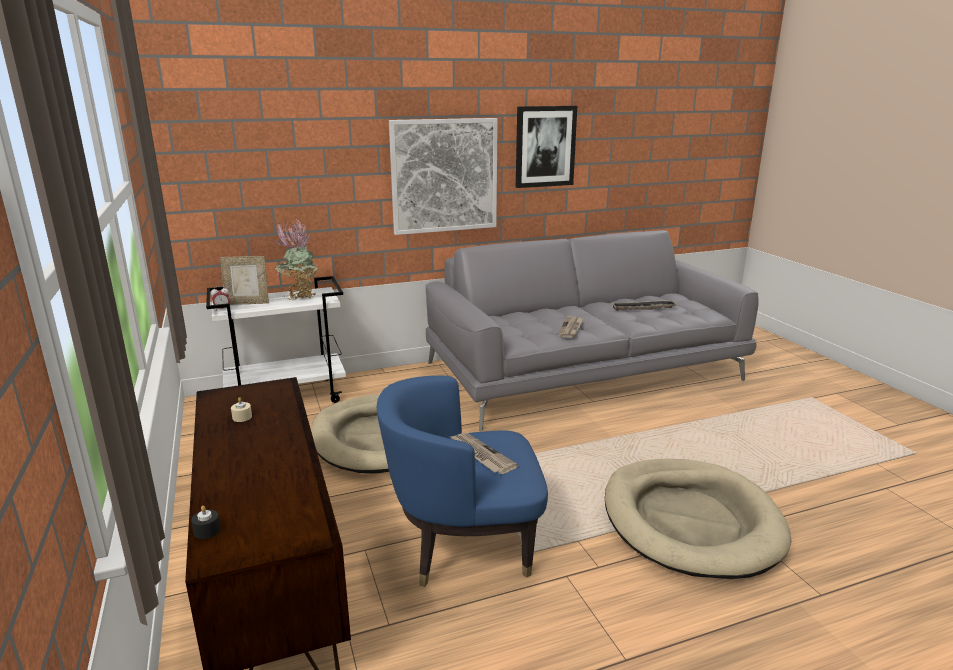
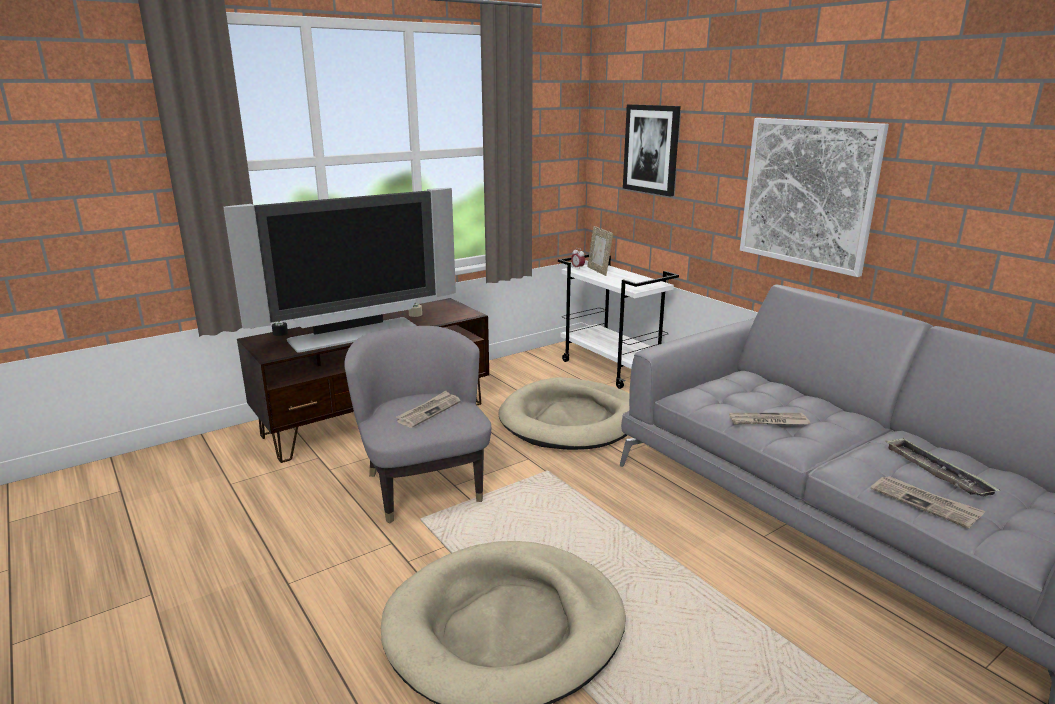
camera: 75 degrees right, 0 degrees up
(285, 462) = (355, 335): none -> television
(299, 296) = (632, 280): potted plant -> none
(464, 545) = (423, 485): blue armchair -> grey armchair
(545, 146) = (964, 175): picture -> picture (651, 149)
(675, 319) = (925, 503): none -> newspaper

